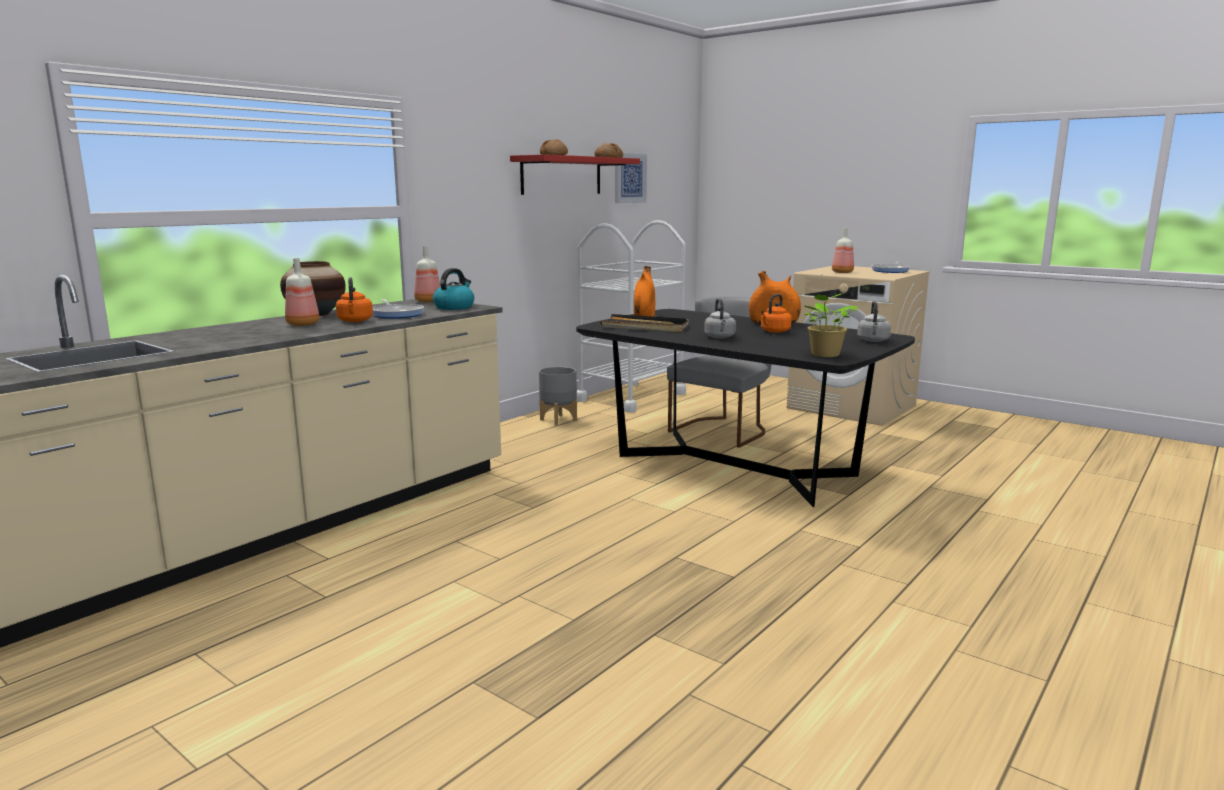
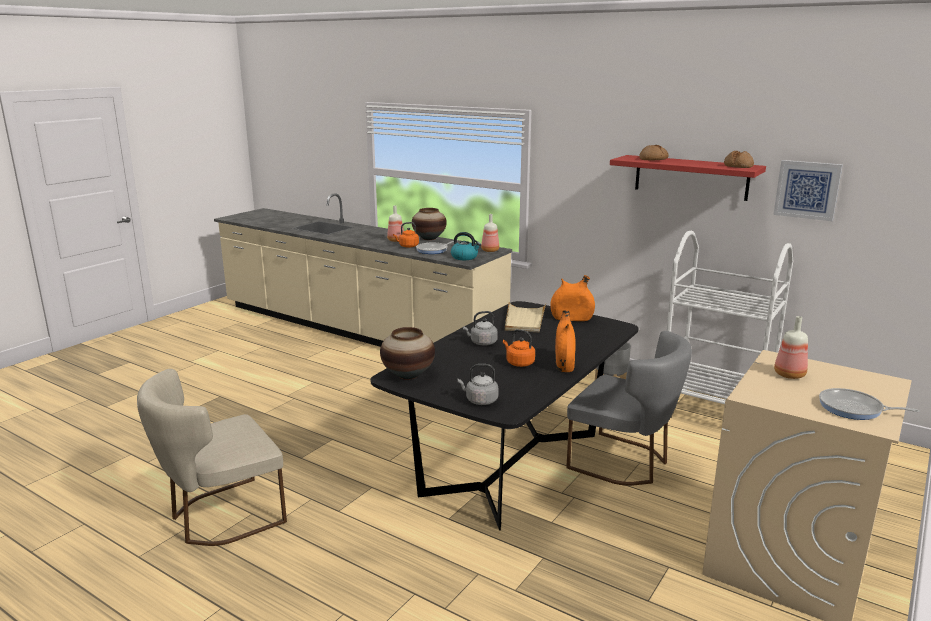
camera: 85 degrees right, 5 degrees up
(645, 327) = (524, 320): black tray -> beige tray
(824, 355) = (408, 375): potted plant -> vase
(913, 624) = (220, 517): none -> beige chair

